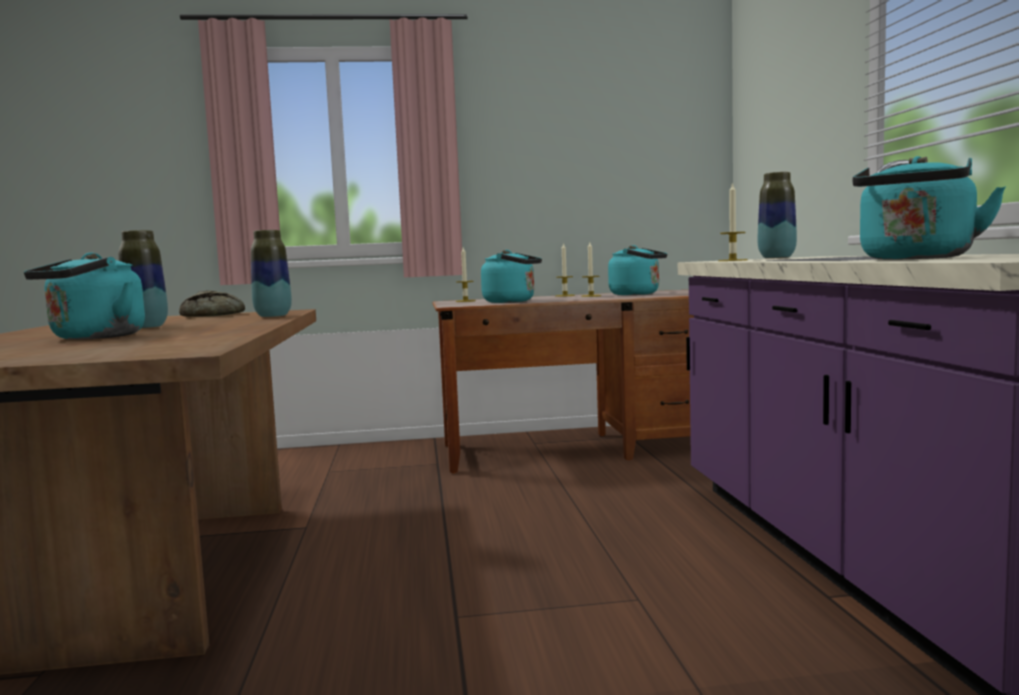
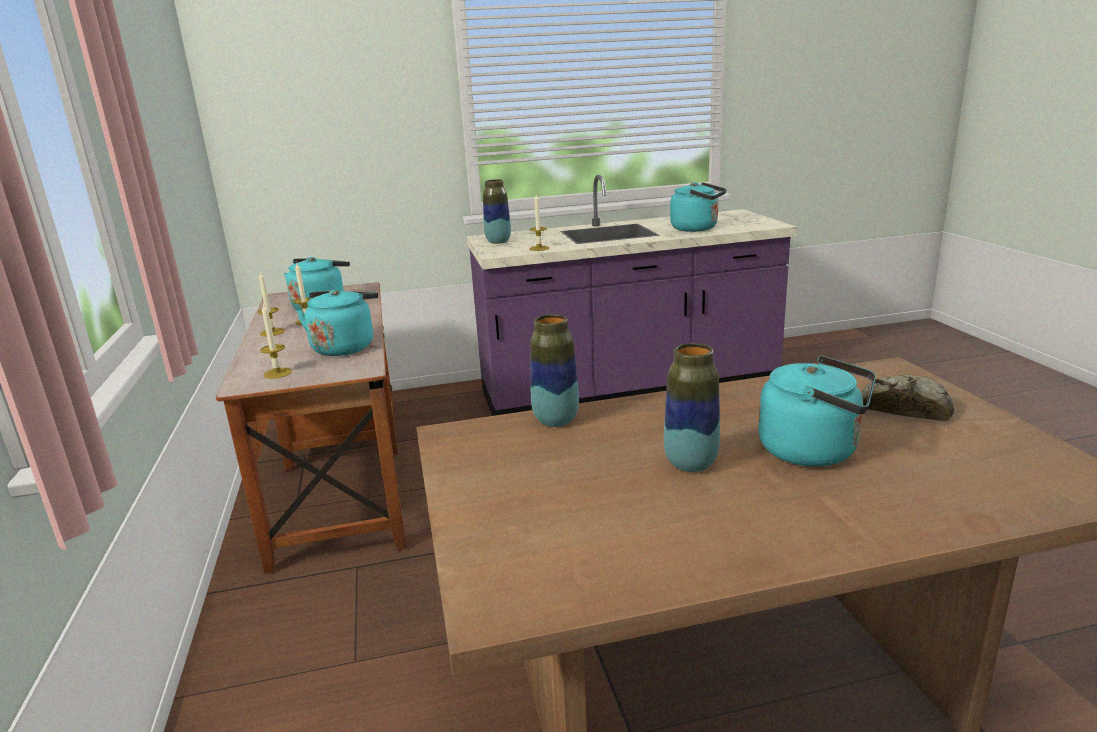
camera: 95 degrees left, 15 degrees up
(216, 315) = (486, 478): bread -> bread (903, 407)

